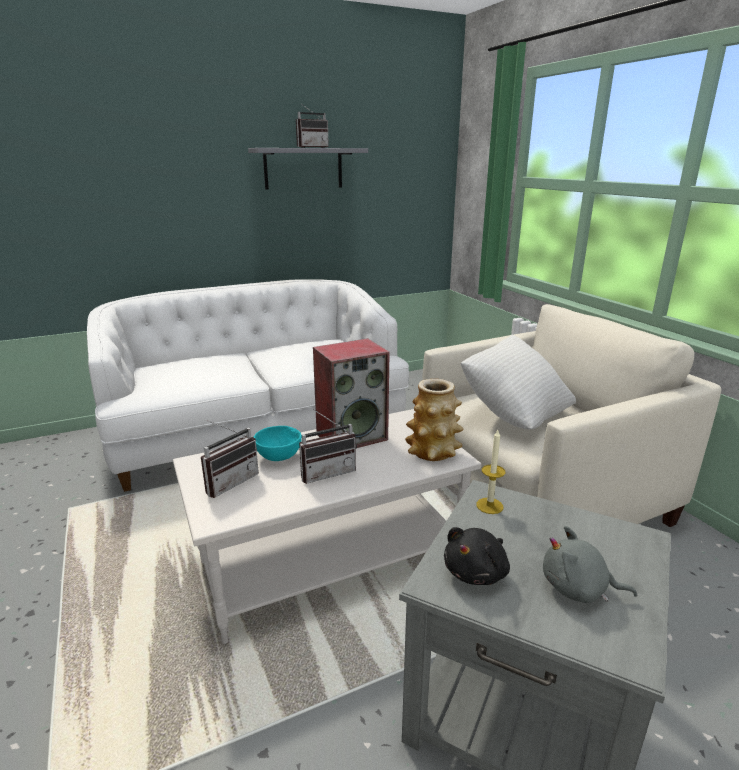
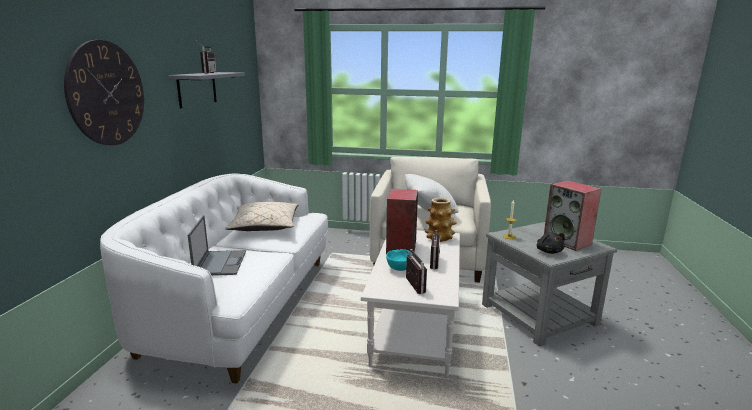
camera: 55 degrees left, 5 degrees down
(144, 163) = (106, 93): none -> wall clock
(193, 367) = (220, 263): none -> laptop
(307, 350) = (264, 226): none -> beige pillow
(578, 589) = (568, 241): grey plush toy -> speaker

